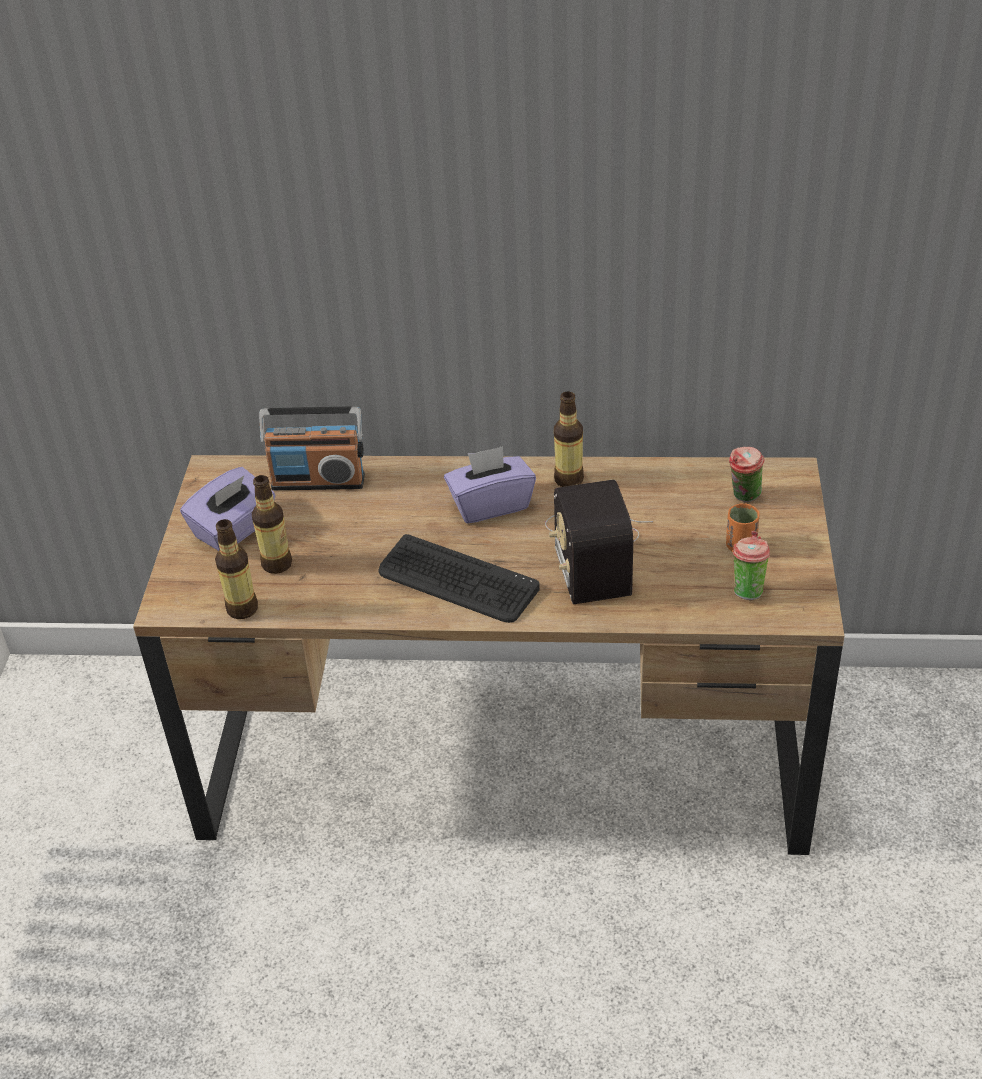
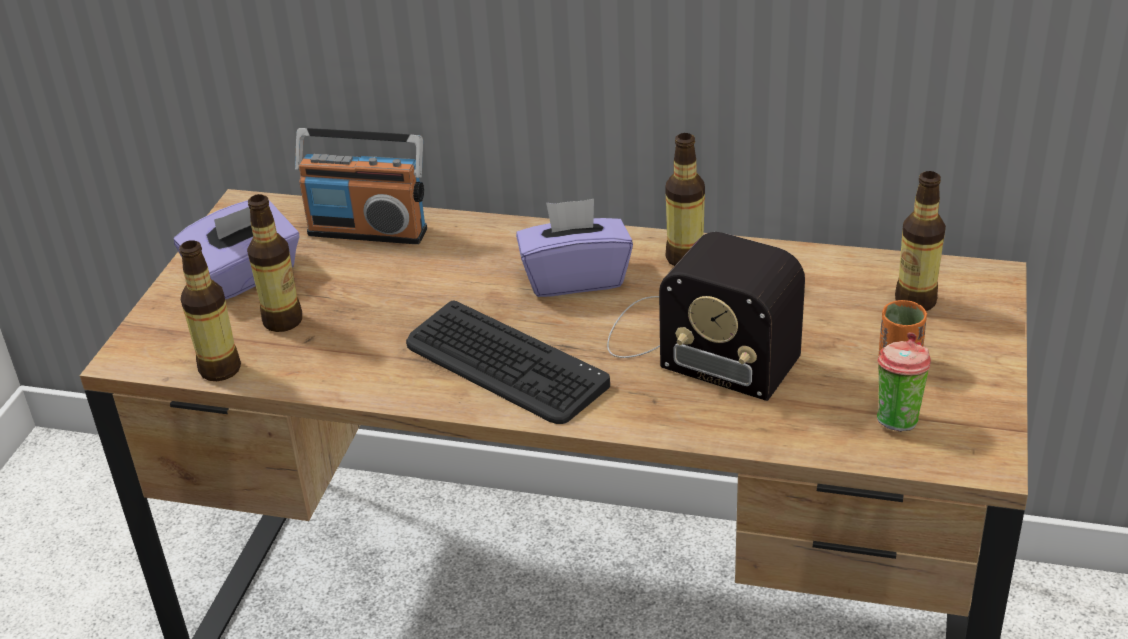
camera: 10 degrees right, 5 degrees down
(593, 549) = (695, 344): radio -> radio turned 60 degrees counterclockwise
(743, 497) = (915, 301): cup -> bottle

